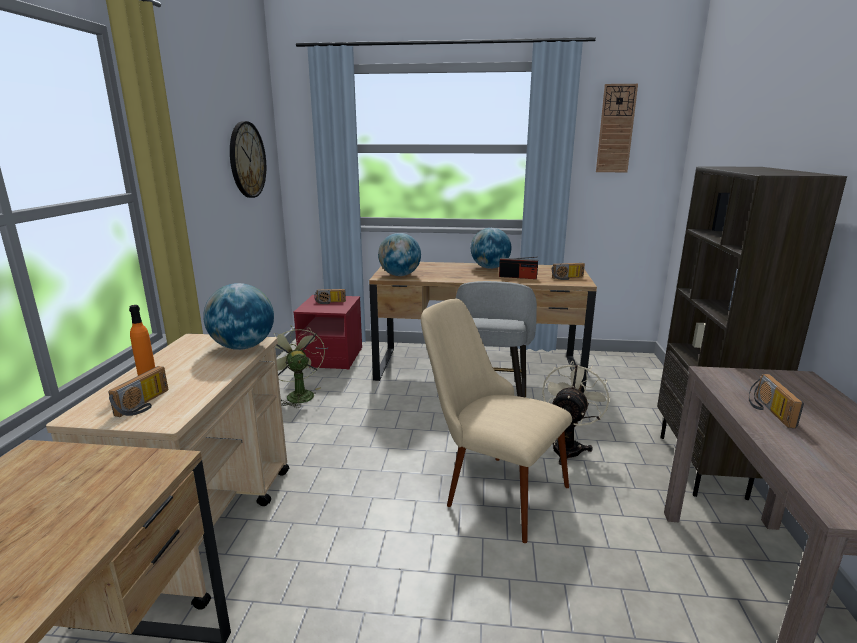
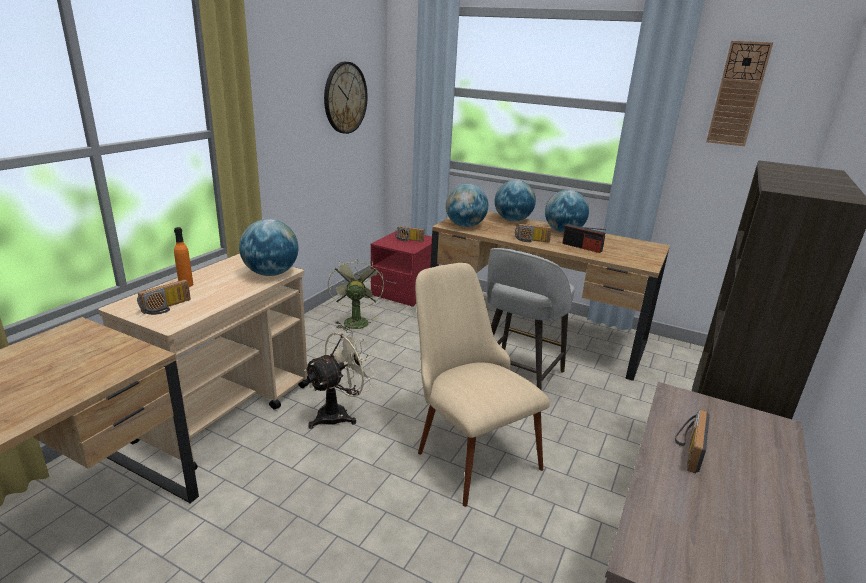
camera: 20 degrees right, 5 degrees up
(437, 265) = (512, 220): none -> globe
(567, 278) = (635, 257): radio -> radio (531, 241)
(568, 447) = (571, 432): beige fan -> beige fan (339, 414)

